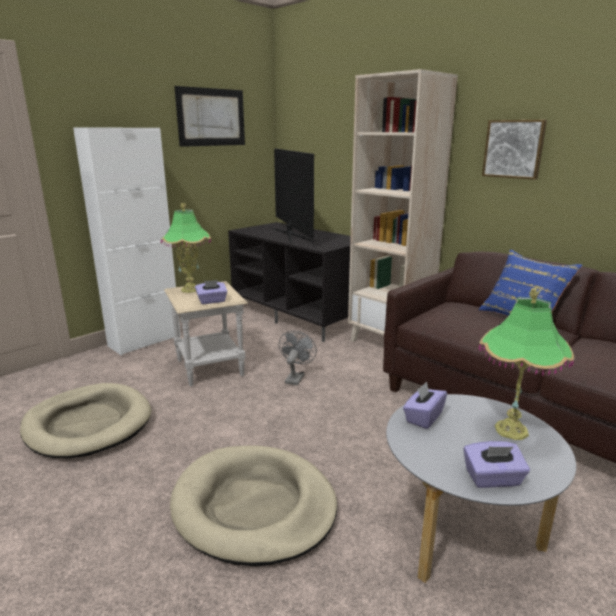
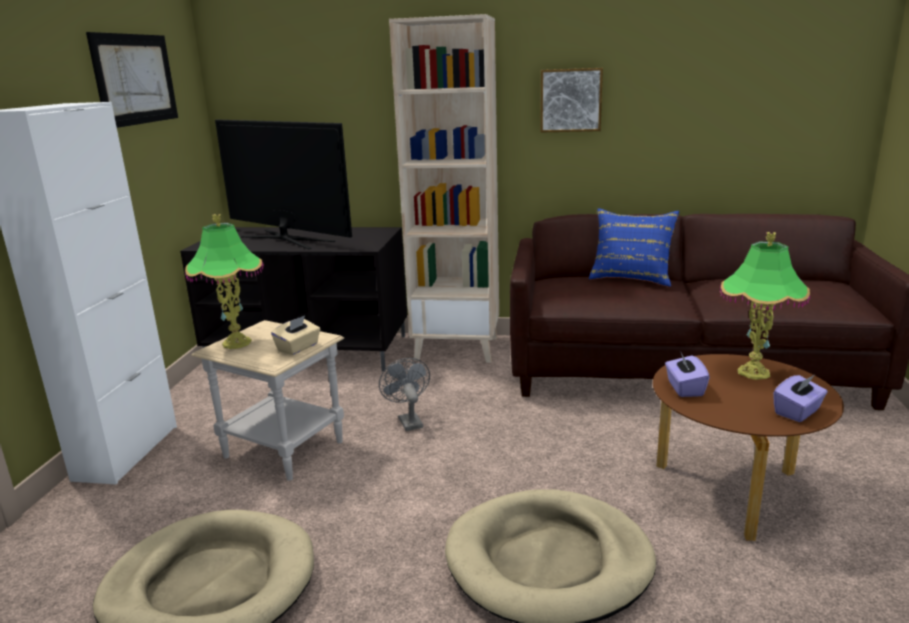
camera: 35 degrees left, 0 degrees up
(212, 301) = (298, 348): purple tissue box -> beige tissue box
(463, 533) = (732, 490): grey coffee table -> brown coffee table

